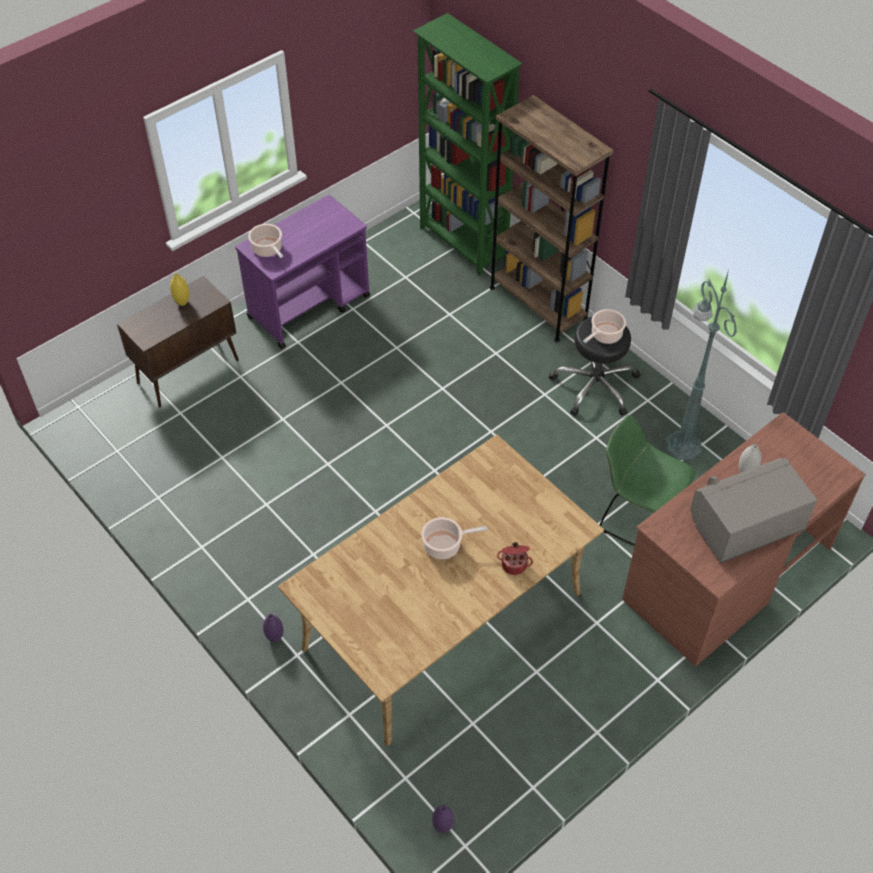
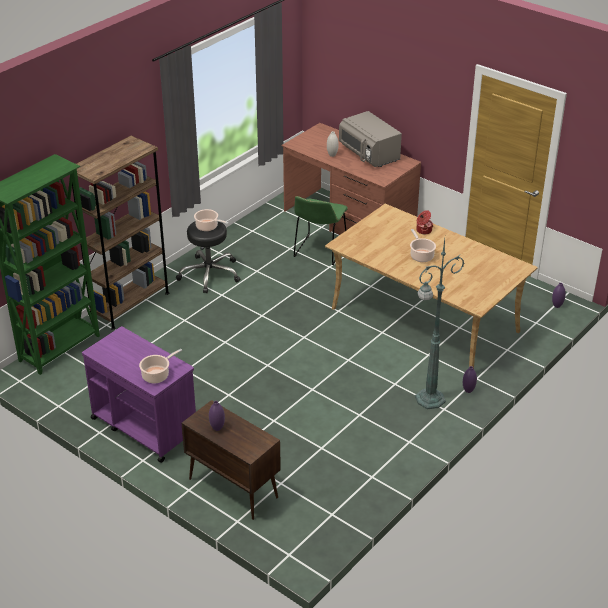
camera: 100 degrees left, 15 degrees down
(182, 302) = (217, 428): yellow vase -> purple vase
(682, 444) = (254, 238): green floor lamp -> green floor lamp (428, 399)

